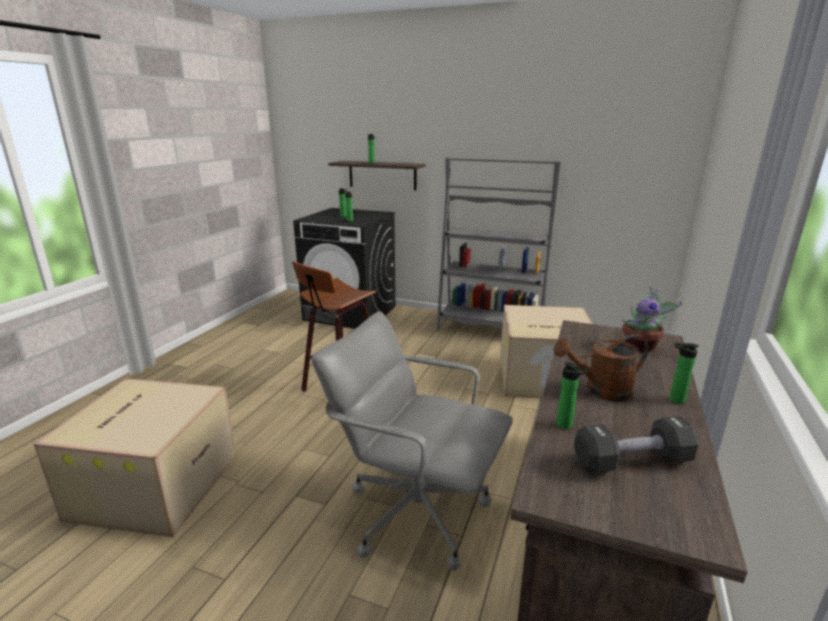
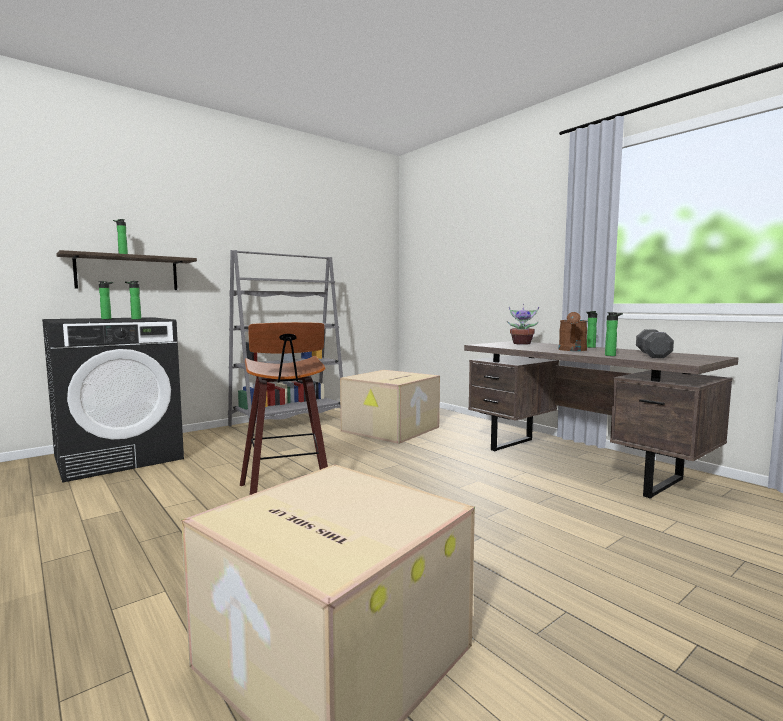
camera: 60 degrees left, 15 degrees down
(416, 511) = (518, 503): grey office chair -> none

